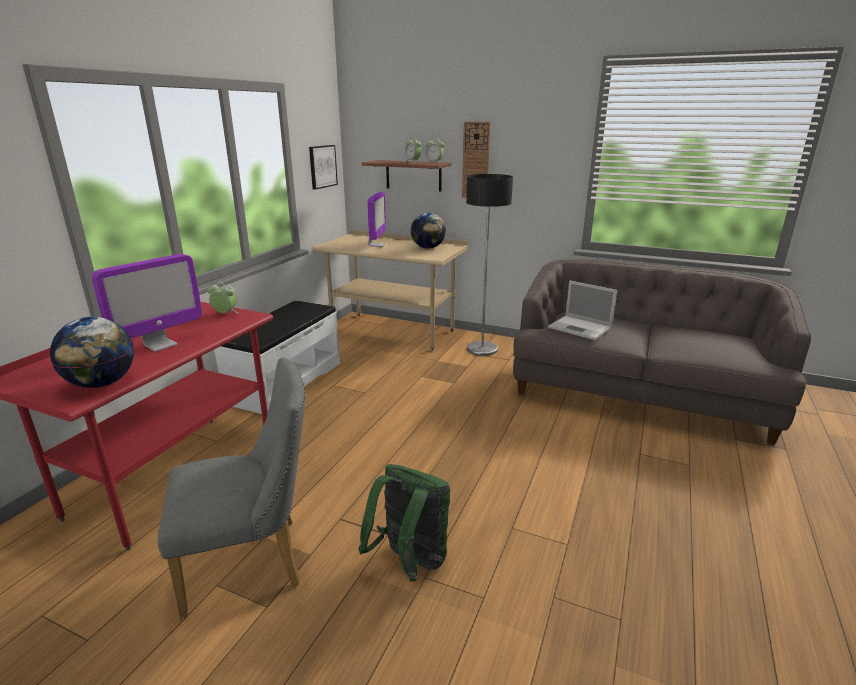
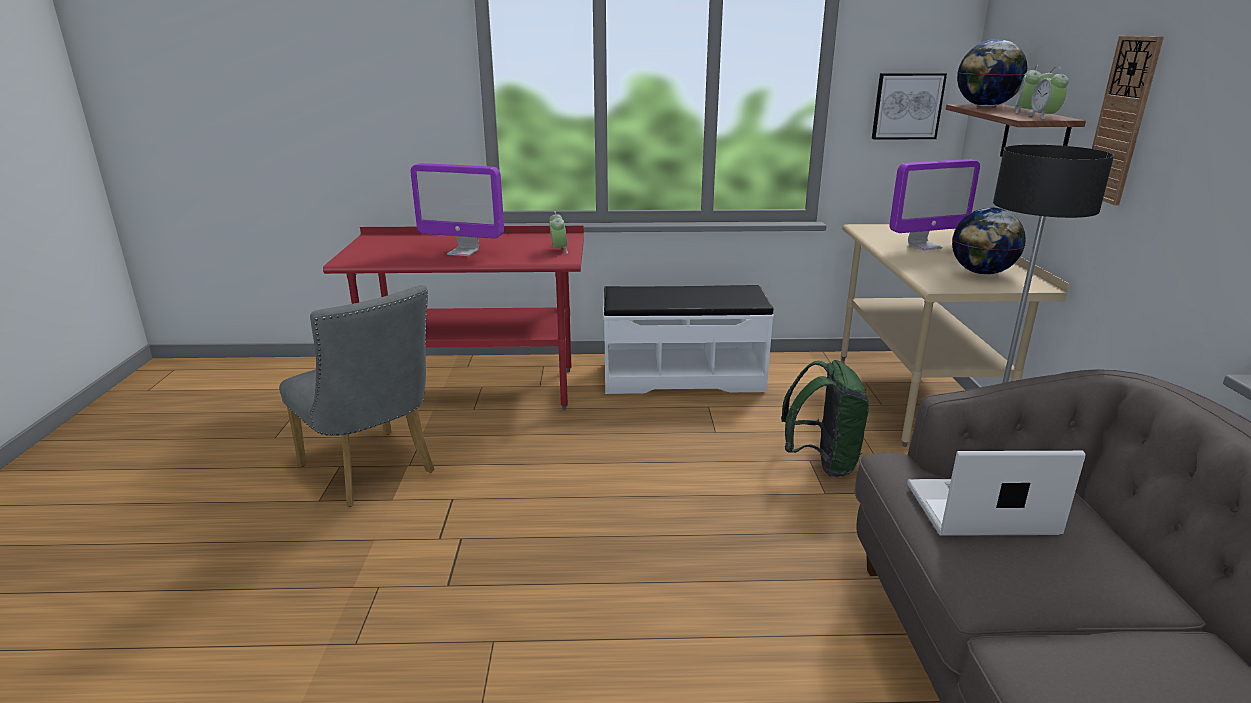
camera: 65 degrees right, 0 degrees up
(102, 384) = (375, 259): globe -> globe (985, 106)
(410, 562) = (399, 568): green backpack -> green backpack (822, 462)
(581, 328) = (977, 510): laptop -> laptop turned 75 degrees clockwise

